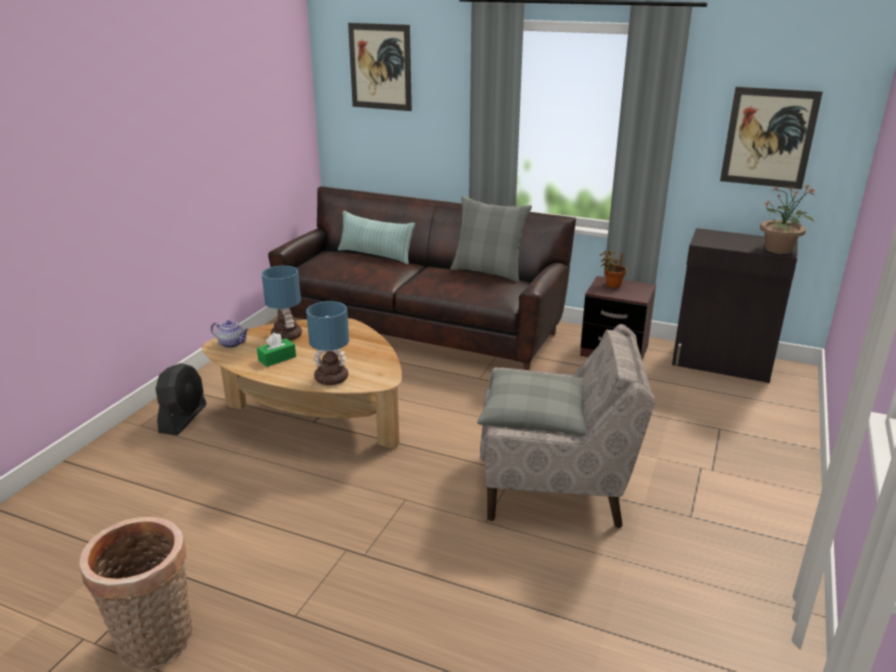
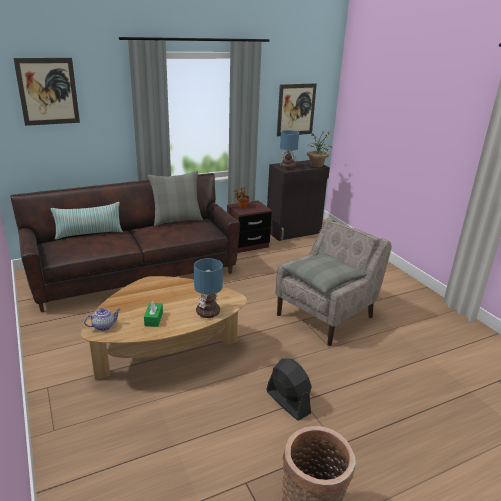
camera: 50 degrees left, 0 degrees up
(183, 418) = (79, 405): black fan -> black fan (288, 402)
(285, 335) = (128, 304): table lamp -> table lamp (287, 167)

